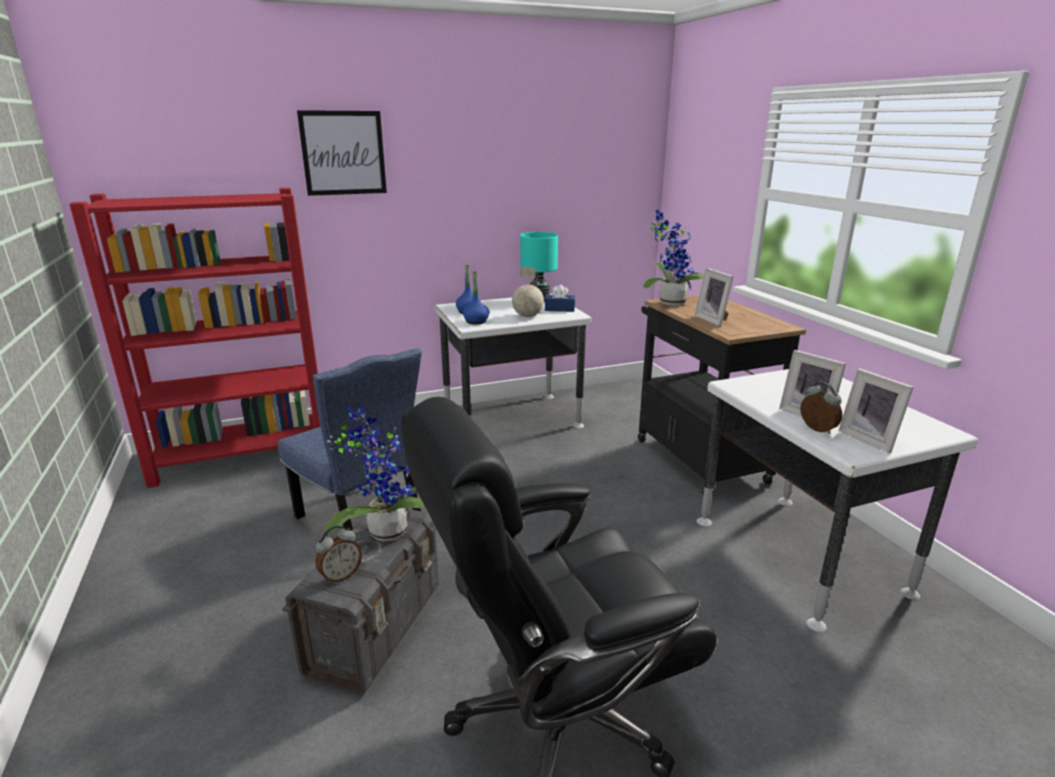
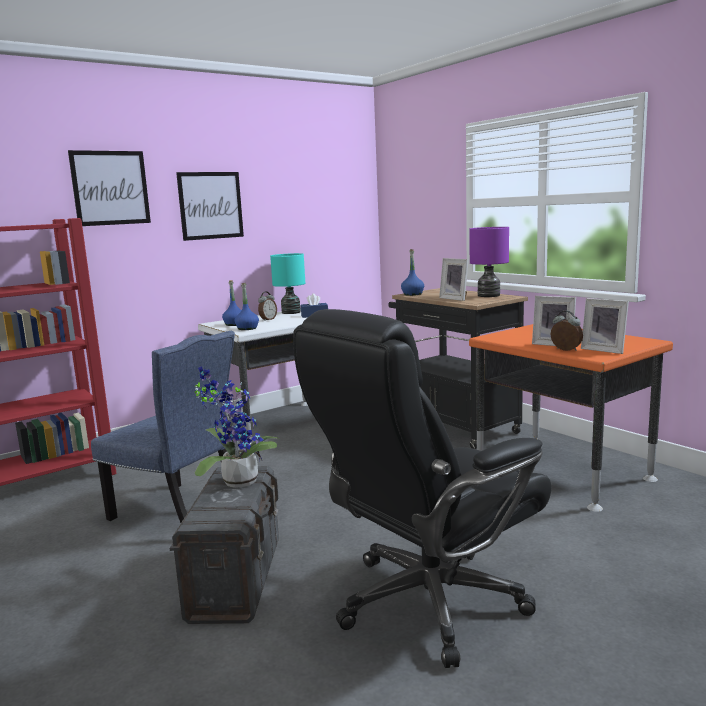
camera: 15 degrees left, 10 degrees down
(340, 576) = (217, 513): alarm clock -> alarm clock (268, 320)
(456, 174) = (210, 205): none -> picture
(527, 316) = (290, 321): globe -> none
(669, 302) = (412, 294): potted plant -> blue bottle
(757, 319) = (488, 295): none -> purple table lamp
(800, 554) = (562, 470): white desk -> orange desk

